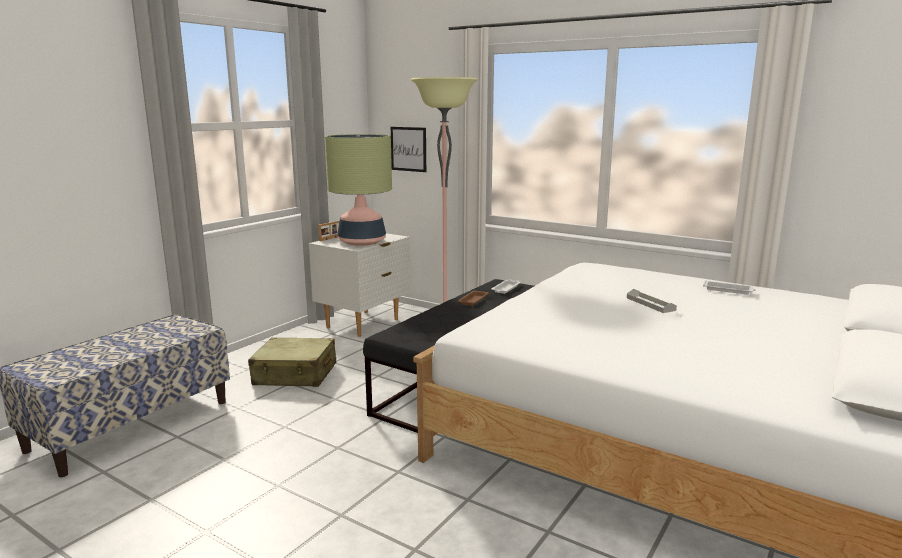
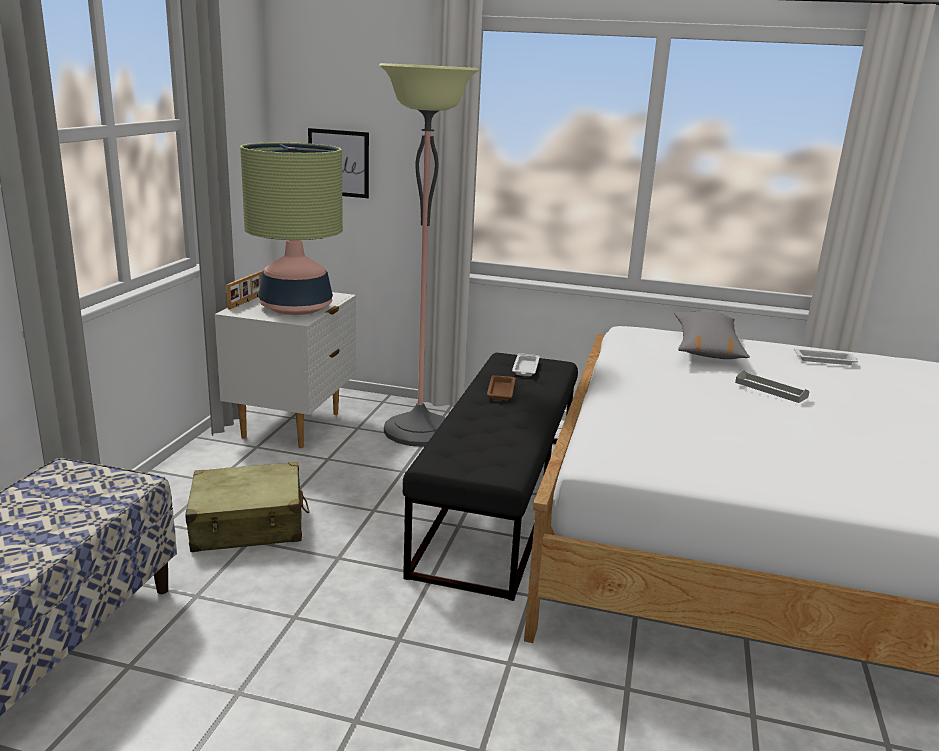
camera: 20 degrees left, 5 degrees up
(633, 277) = (706, 347): none -> grey pillow

